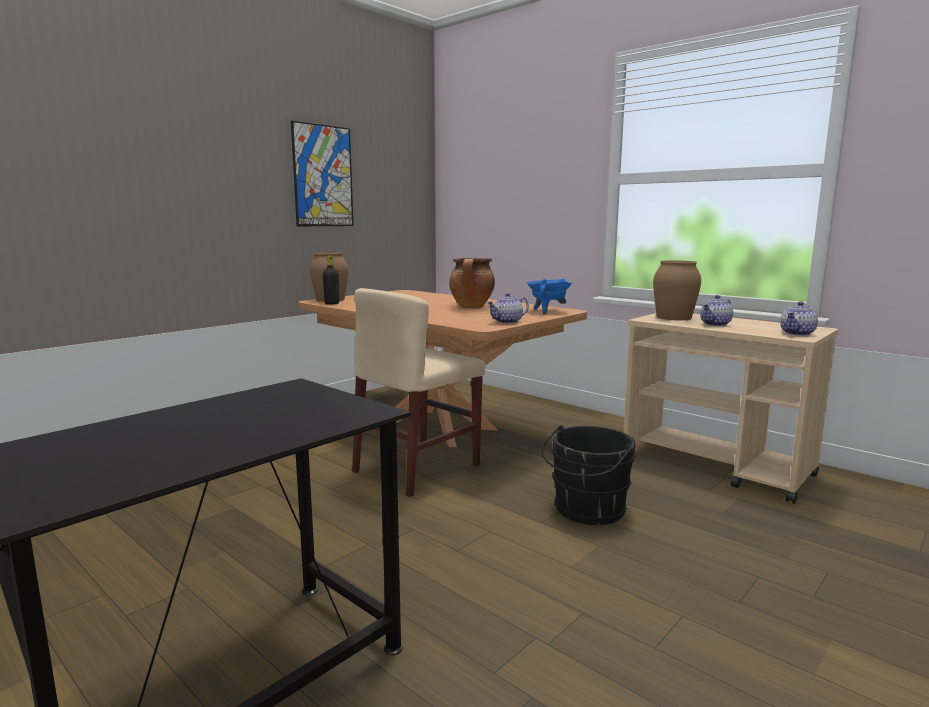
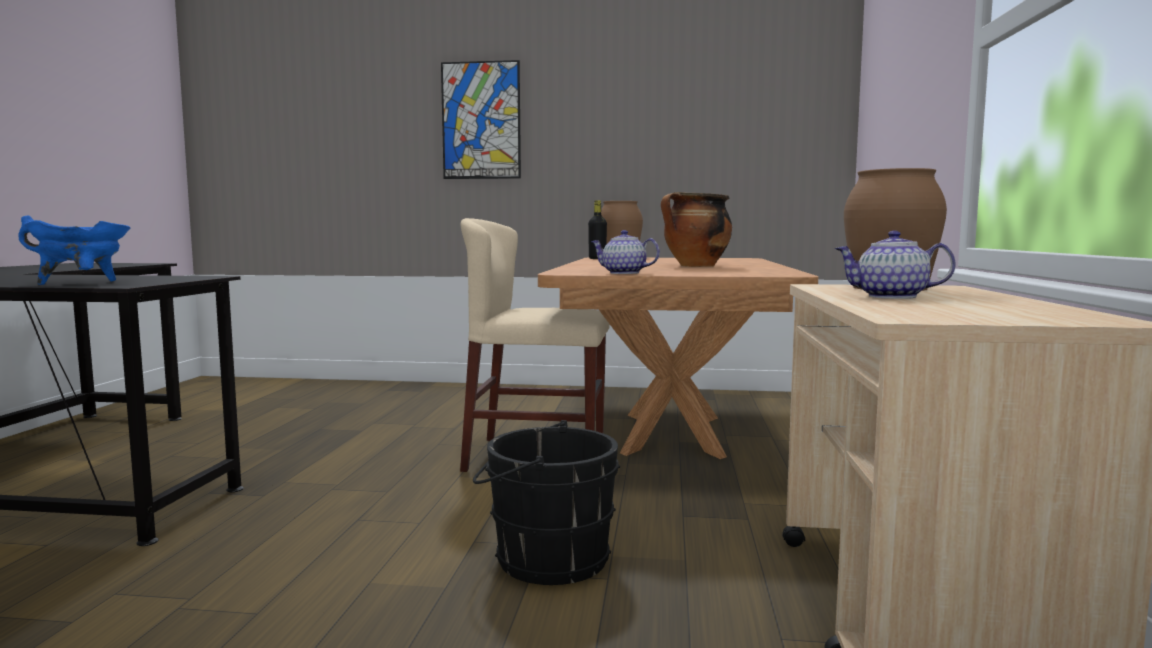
camera: 55 degrees right, 5 degrees down
(323, 176) = (657, 113): picture -> picture (481, 120)
(547, 311) = (750, 273): blue cooking pot -> blue cooking pot (82, 284)
(797, 333) = (958, 316): teapot -> none

